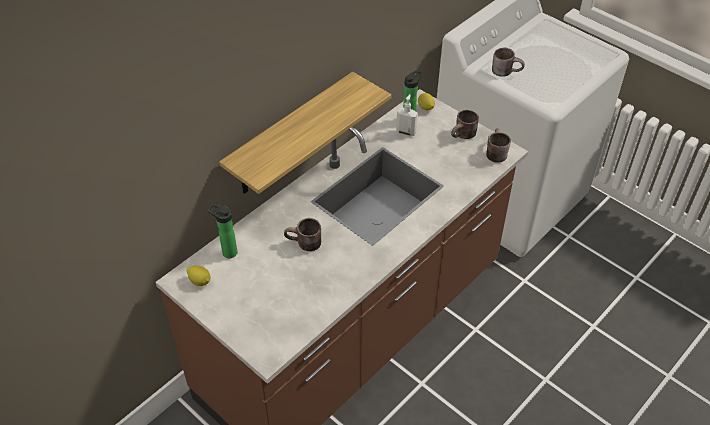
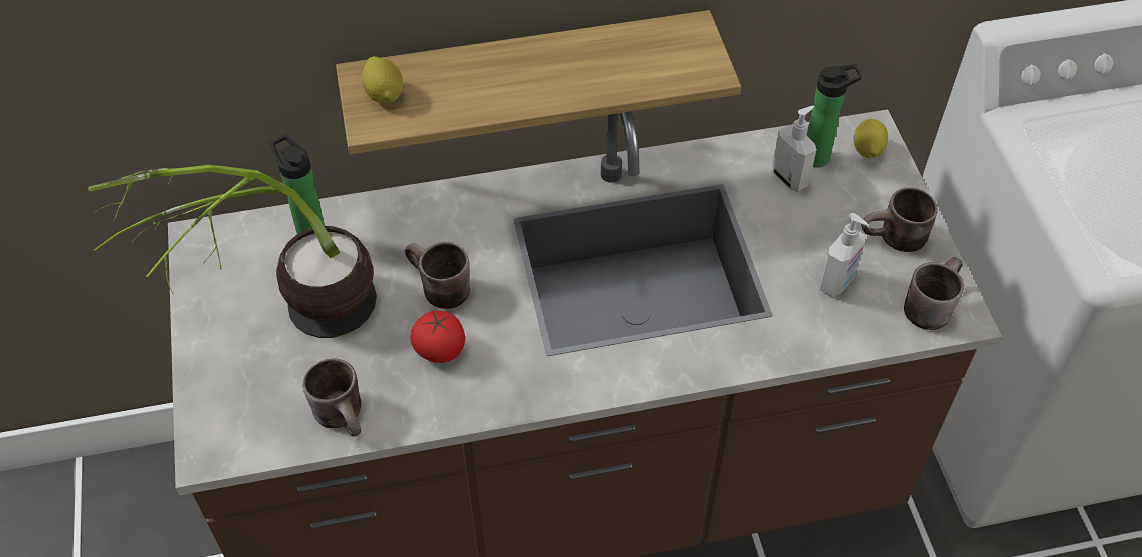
camera: 35 degrees right, 5 degrees up
(200, 281) = (228, 259): lemon -> lemon (384, 94)
(255, 295) = (285, 331): none -> potted plant
(327, 266) = (440, 349): none -> tomato
(456, 161) = (837, 283): none -> soap dispenser
(506, 71) = (1072, 152): brown mug -> brown mug (346, 415)

